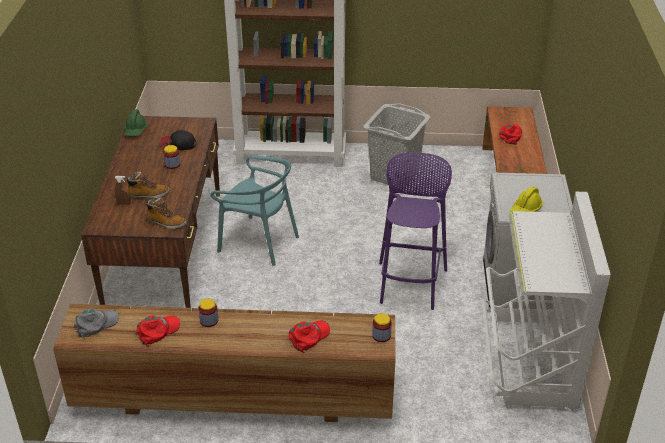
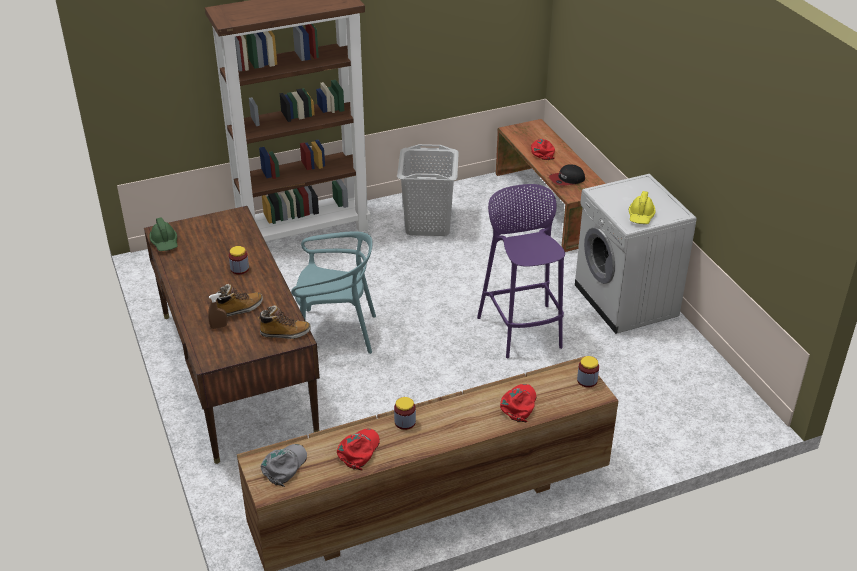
camera: 25 degrees left, 0 degrees up
(178, 144) = (228, 245): cap -> cap (567, 180)
(526, 365) = (683, 373): white shoe rack -> none

